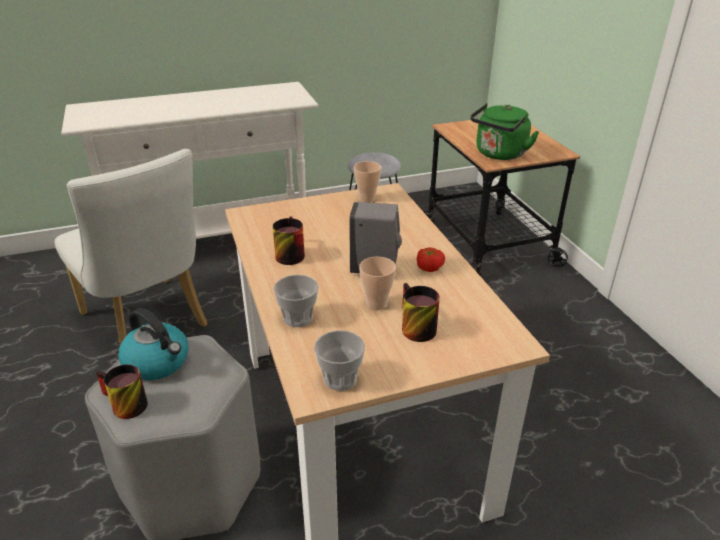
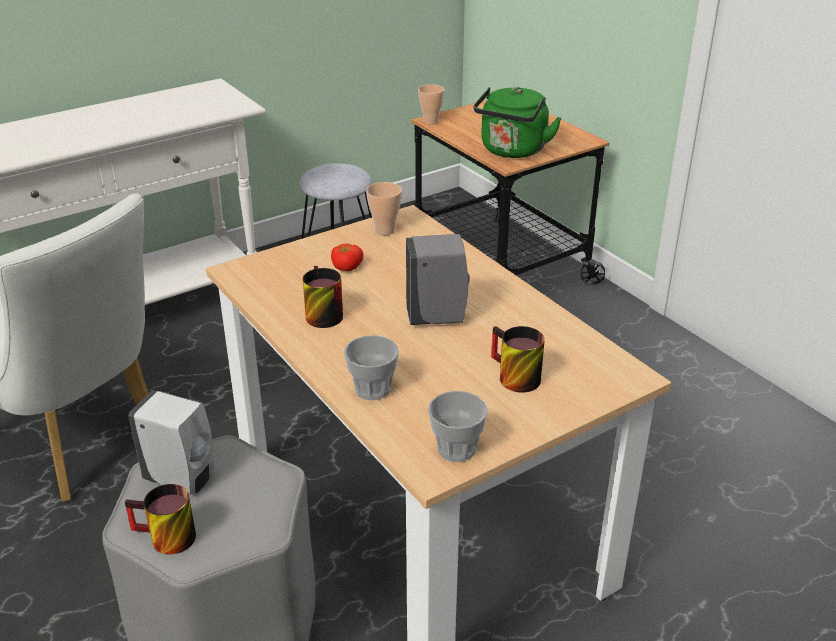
camera: 15 degrees left, 0 degrees up
(158, 362) = (182, 479): kettle -> white soap dispenser
(376, 304) = (458, 357): cup -> cup (430, 121)
(428, 267) = (498, 305): tomato -> tomato (346, 266)

